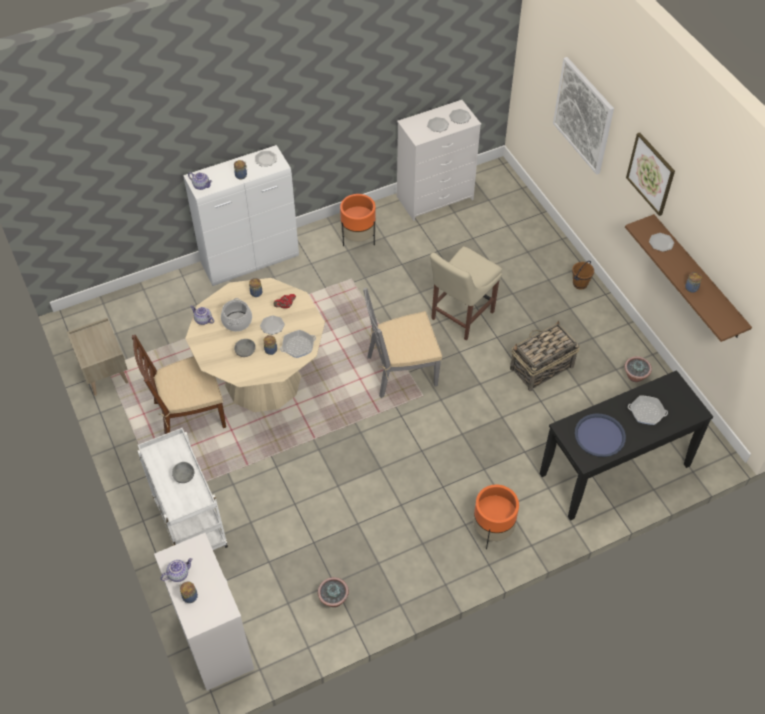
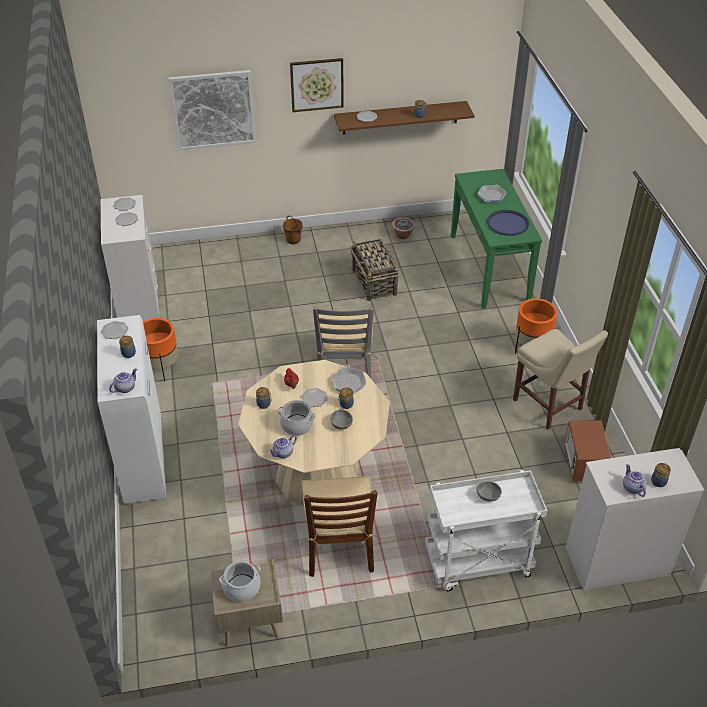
camera: 75 degrees left, 10 degrees down
(94, 342) = (242, 588): none -> cooking pot
(333, 599) = (583, 463): potted plant -> microwave
(460, 317) = (297, 318): beige chair -> beige chair (549, 406)
(615, 470) = (489, 268): black console table -> green console table

